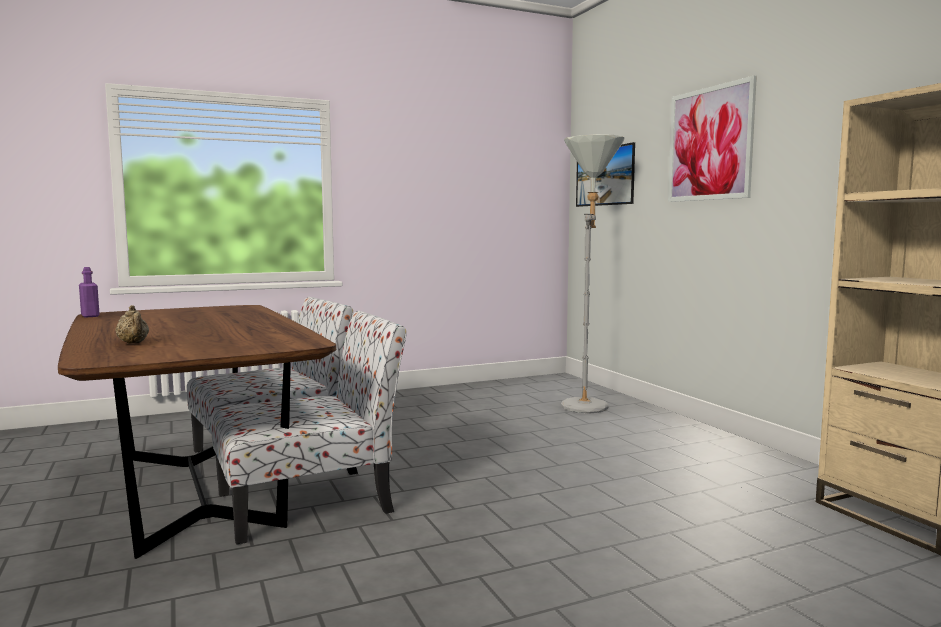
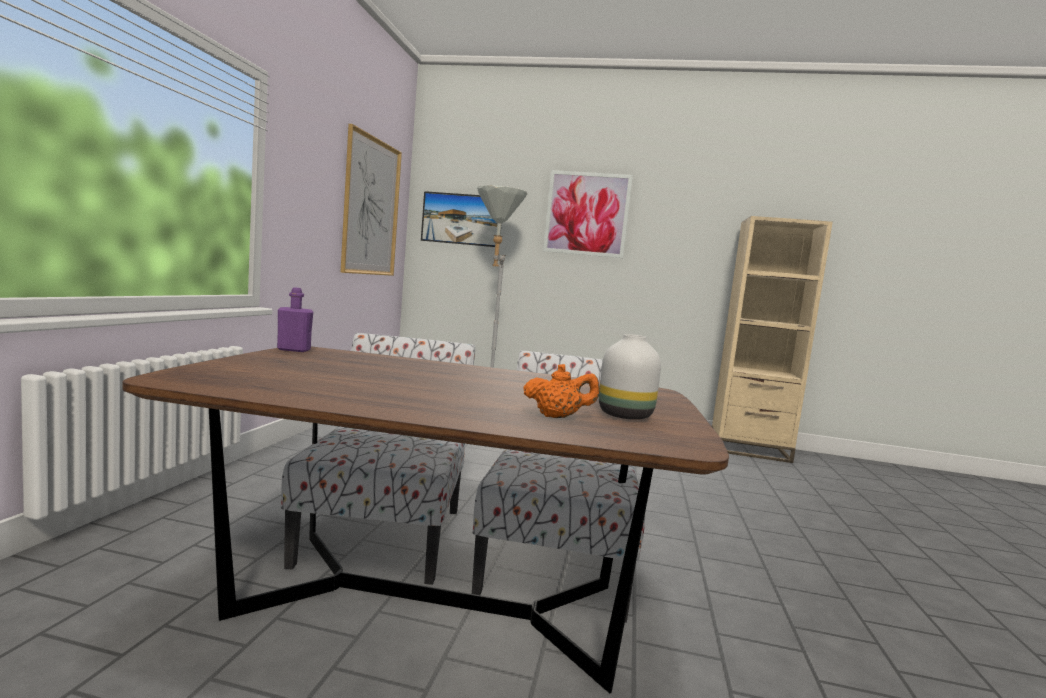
camera: 55 degrees left, 0 degrees up
(90, 316) = (181, 384): purple bottle -> purple bottle (294, 350)
(133, 343) = (558, 417): beige teapot -> orange teapot
(169, 348) = (625, 416): none -> white vase
(492, 182) = (371, 207): none -> picture

